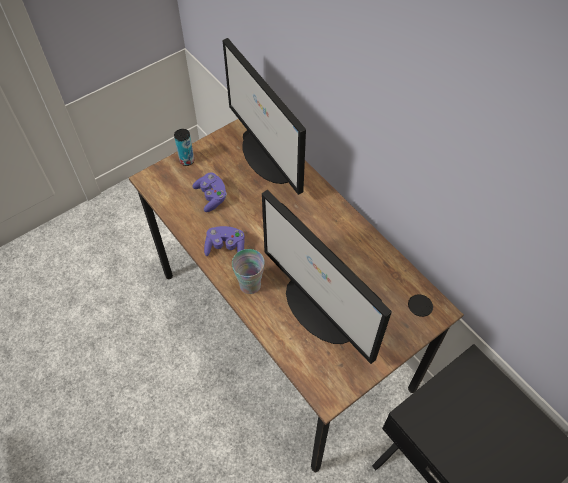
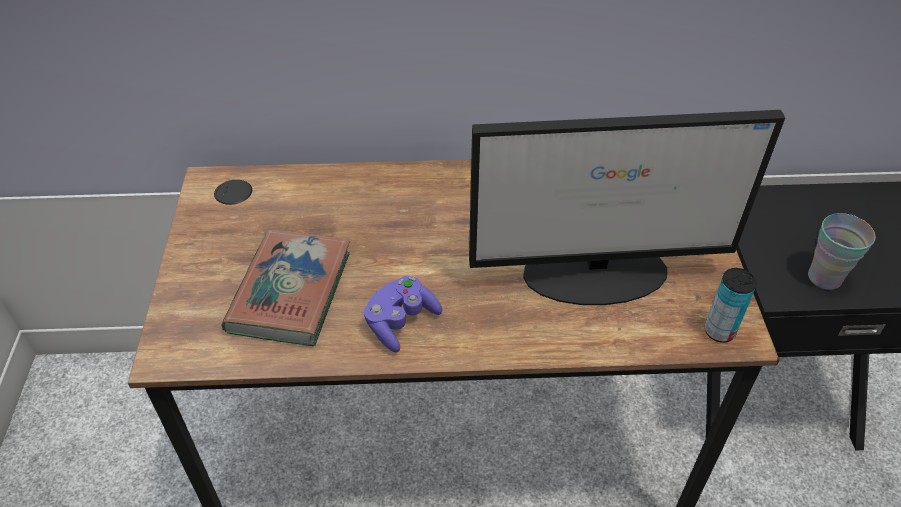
camera: 55 degrees left, 10 degrees down
(187, 160) = (187, 287): can -> can (719, 331)
(211, 197) = (290, 292): purple game controller -> book
(250, 285) = (493, 327): cup -> cup (824, 277)
(268, 158) = (292, 195): monitor -> none

